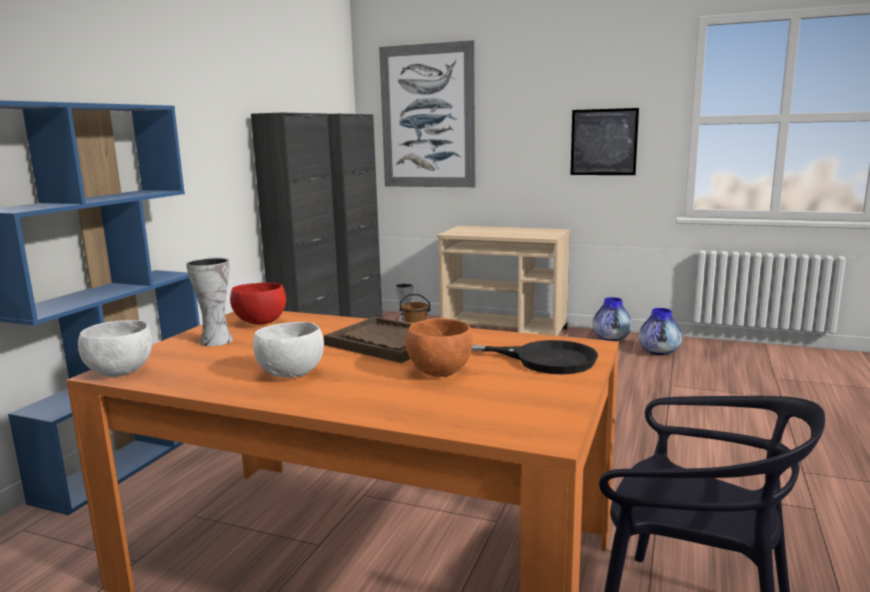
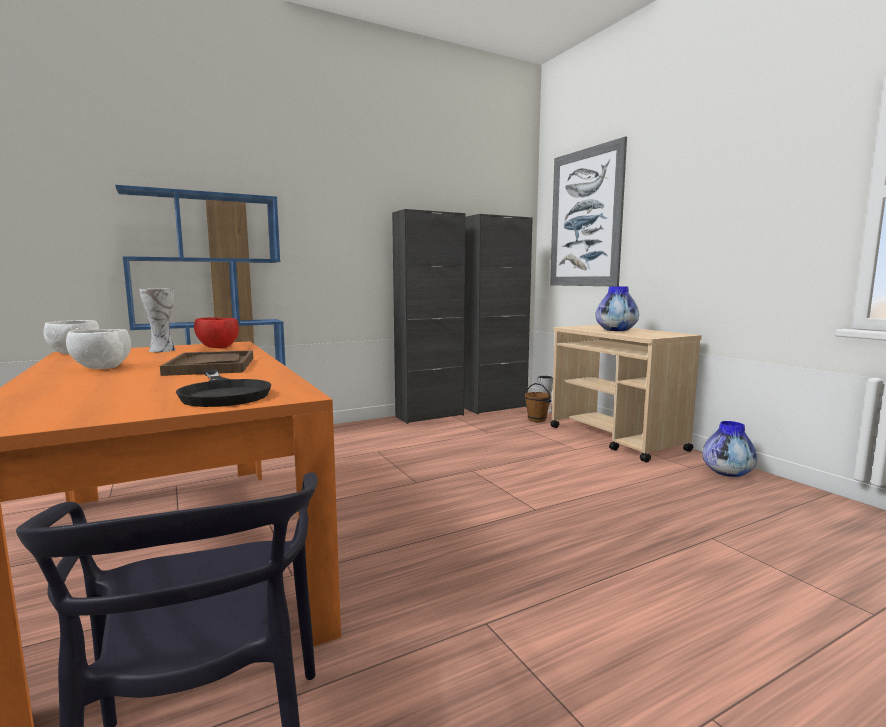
camera: 40 degrees right, 5 degrees down
(439, 372) = (145, 384): orange bowl -> none
(603, 142) = (749, 232): picture -> none
(659, 352) = (767, 502): vase -> vase (616, 330)

